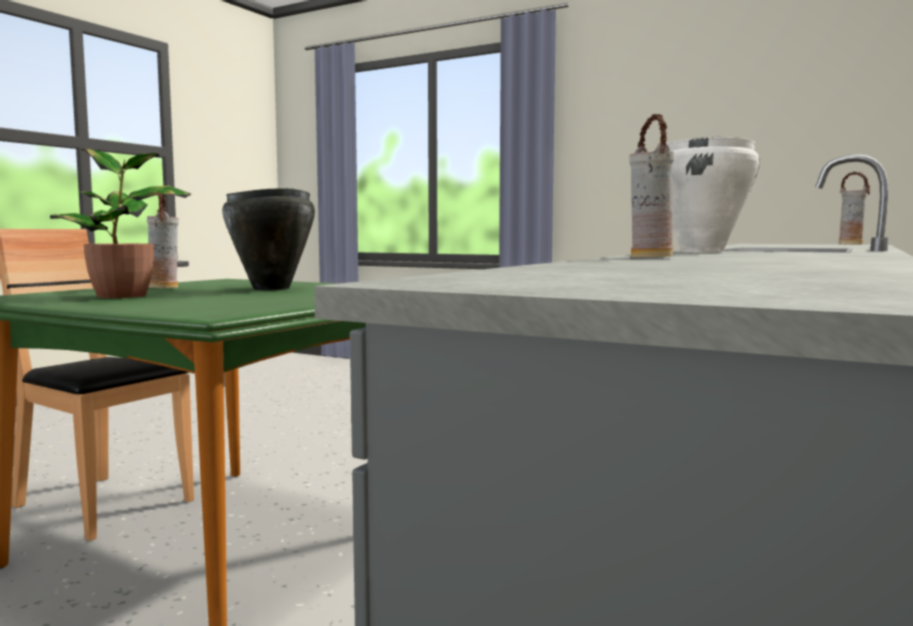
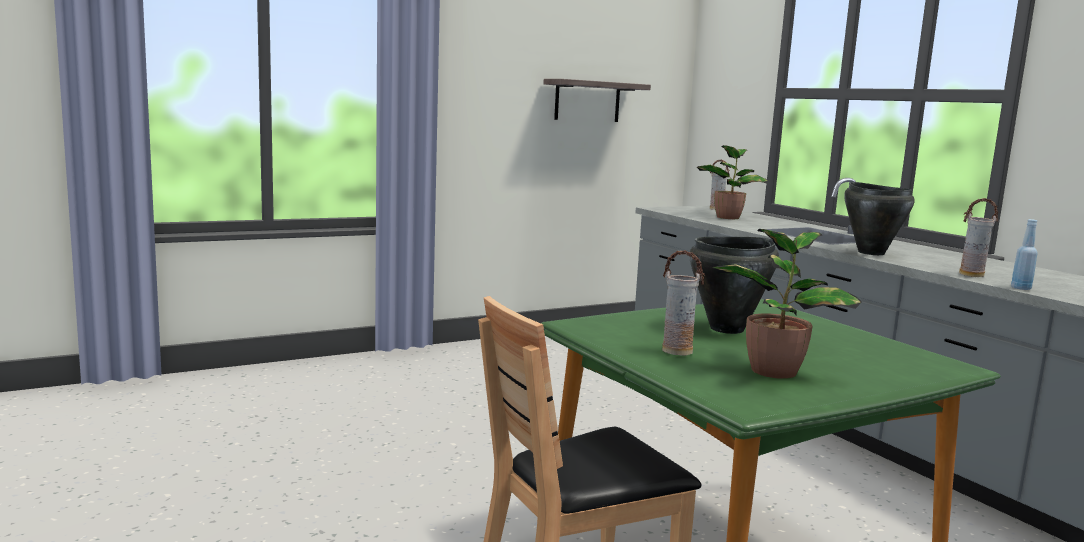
camera: 60 degrees left, 5 degrees up
(594, 260) = (1020, 288): none -> blue bottle
(702, 252) = (871, 253): white cooking pot -> black cooking pot
(748, 126) = (587, 101): none -> shelf
(795, 245) = (728, 217): none -> potted plant

